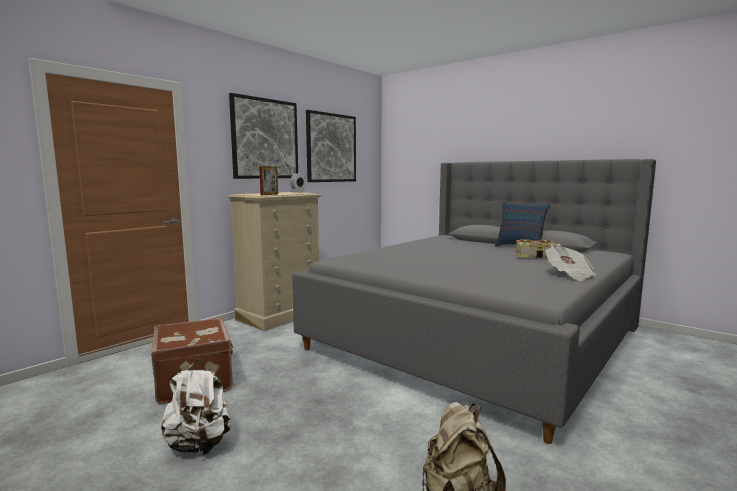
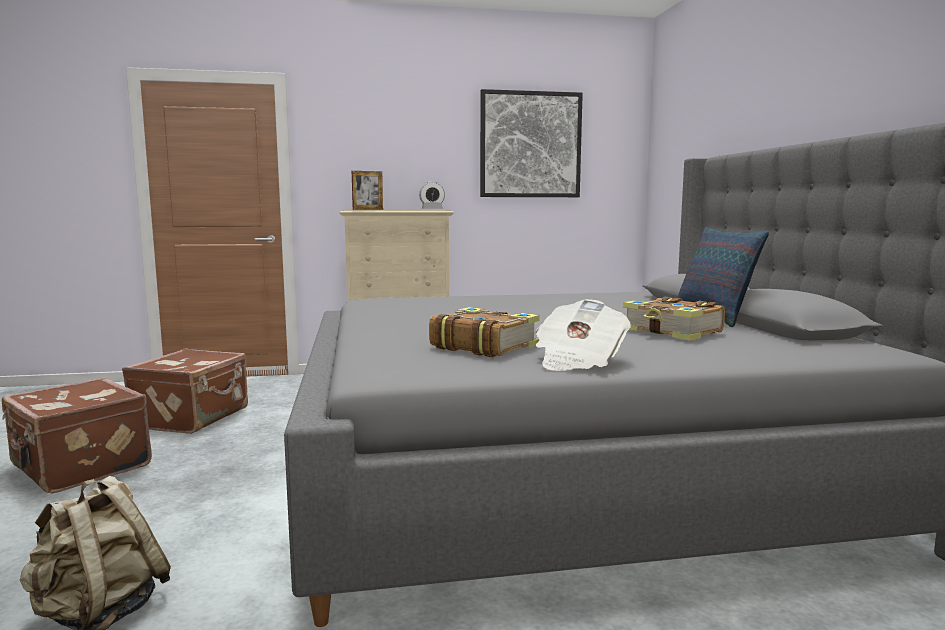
camera: 40 degrees right, 0 degrees up
(199, 445) = (79, 467): white backpack -> brown suitcase
(265, 139) = (406, 136): picture -> none
(515, 276) = (483, 346): none -> book

